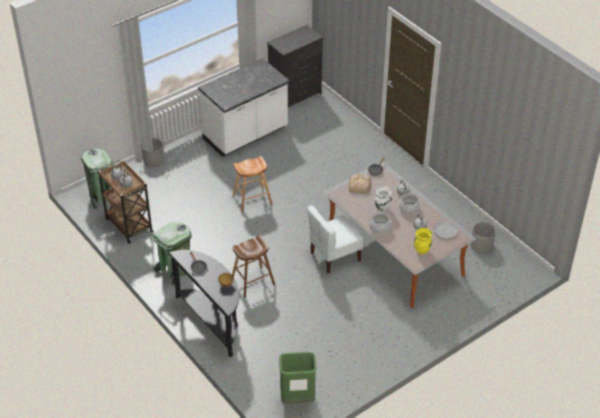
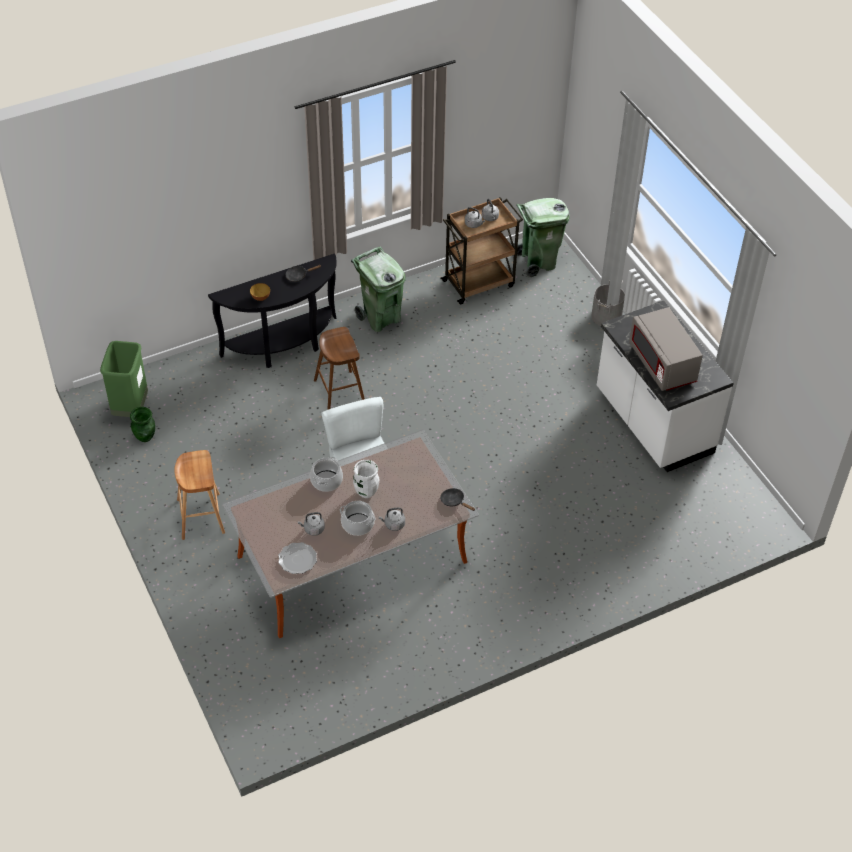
camera: 100 degrees right, 5 degrees up
(252, 200) = (501, 412): brown stool -> brown stool (201, 516)
(255, 84) = (662, 364): none -> grey microwave
(295, 96) = (746, 499): black dresser -> none
(323, 382) = (145, 437): none -> green vase
(359, 185) = (425, 475): bread -> none
(422, 250) = (265, 521): yellow vase -> none
(482, 246) = (335, 678): grey bucket -> none

